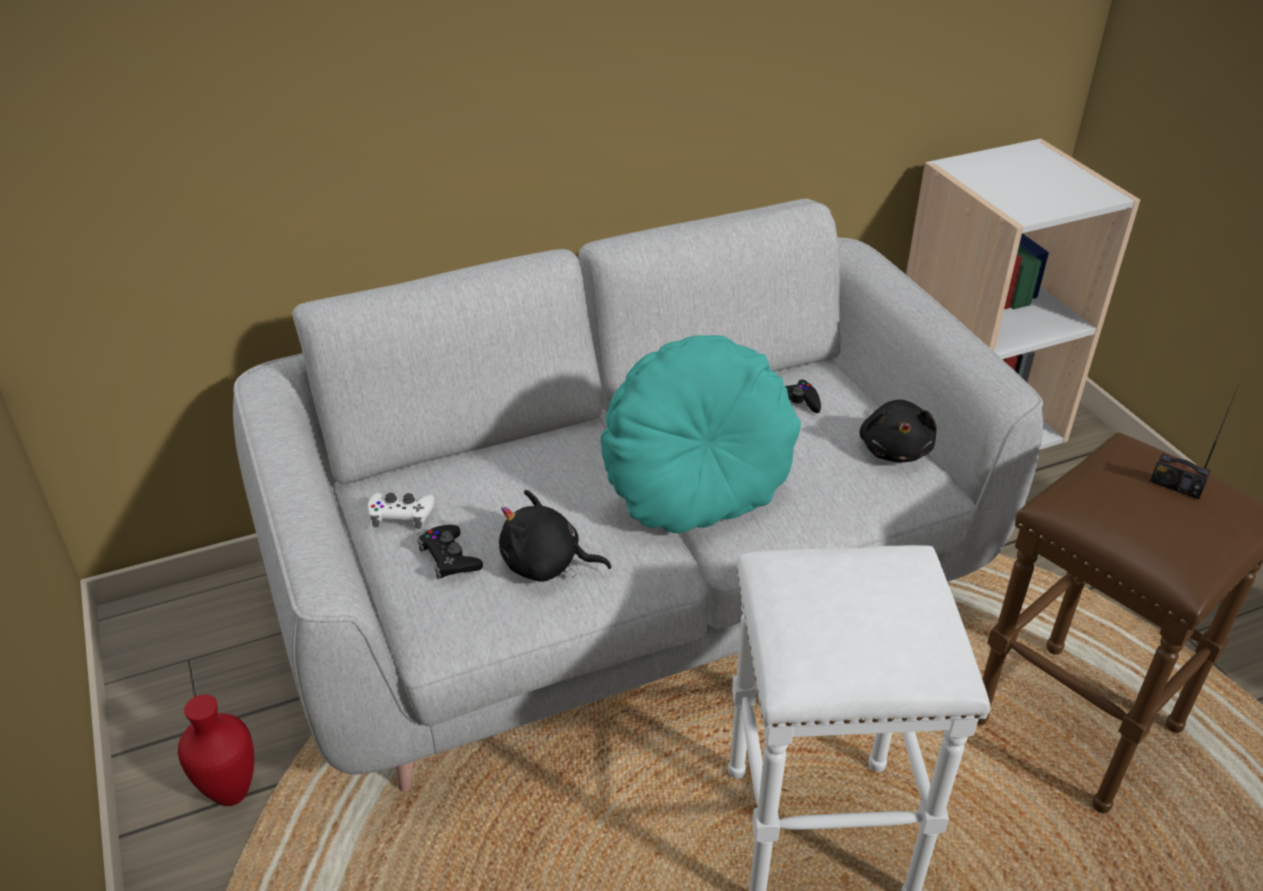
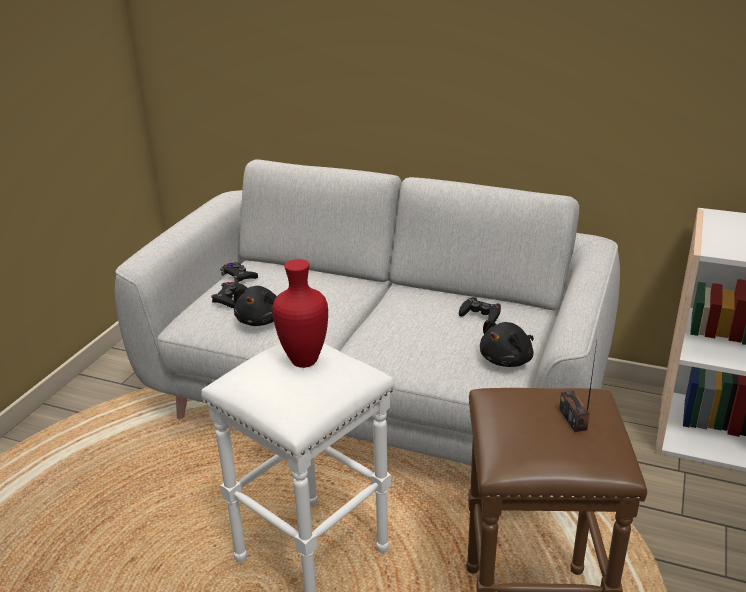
camera: 45 degrees right, 10 degrees down
(234, 792) = (128, 382): red vase -> red vase (306, 361)
(401, 514) = (239, 276): white game controller -> black game controller
(546, 564) = (261, 320): black plush toy -> black plush toy turned 135 degrees counterclockwise
(697, 503) = (365, 332): turquoise pillow -> none

